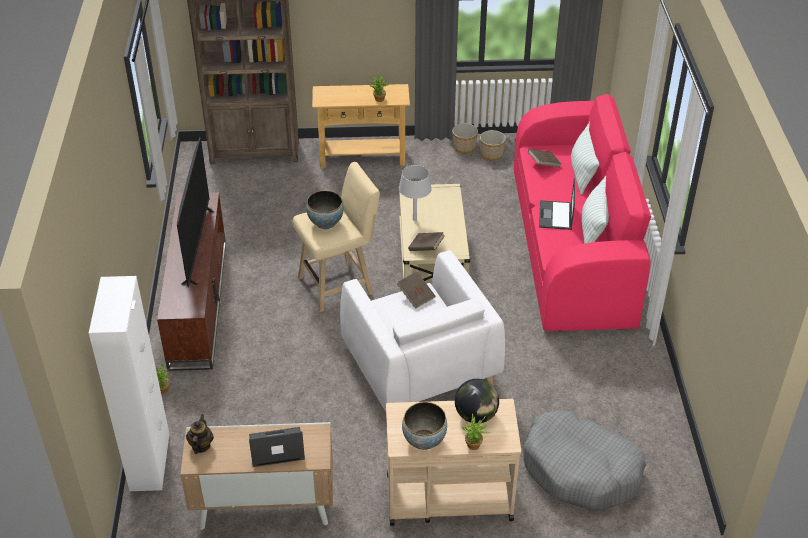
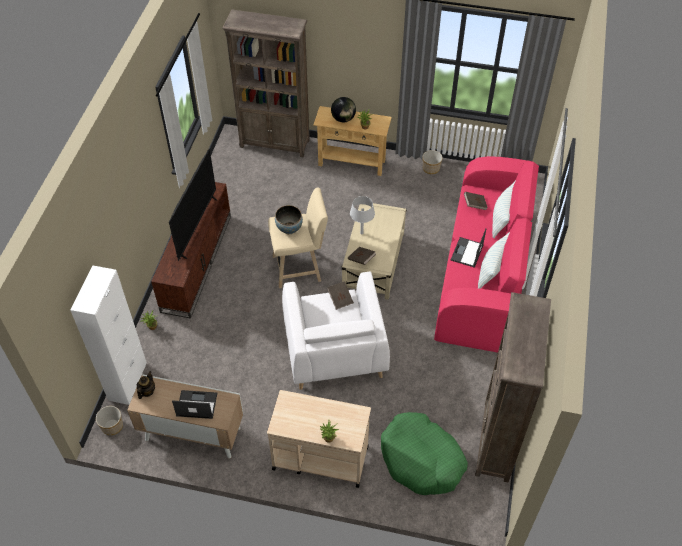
camera: 15 degrees right, 10 degrees up
(424, 440) = (295, 426): bowl -> none
(476, 415) = (339, 415): globe -> globe (343, 119)
(491, 154) = (449, 178): planter -> planter (112, 426)
(581, 470) = (421, 459): grey dog bed -> green dog bed
(665, 429) = (496, 441): none -> brown bookcase

